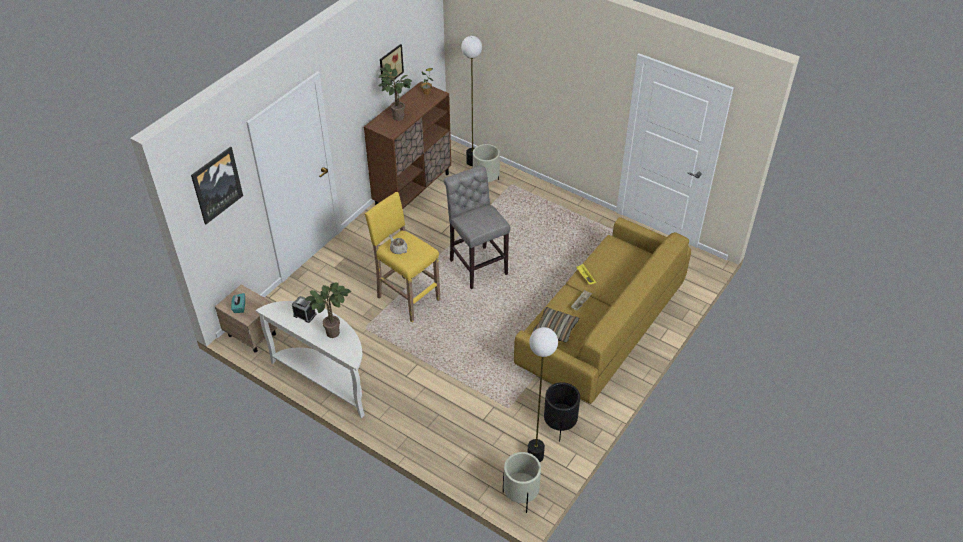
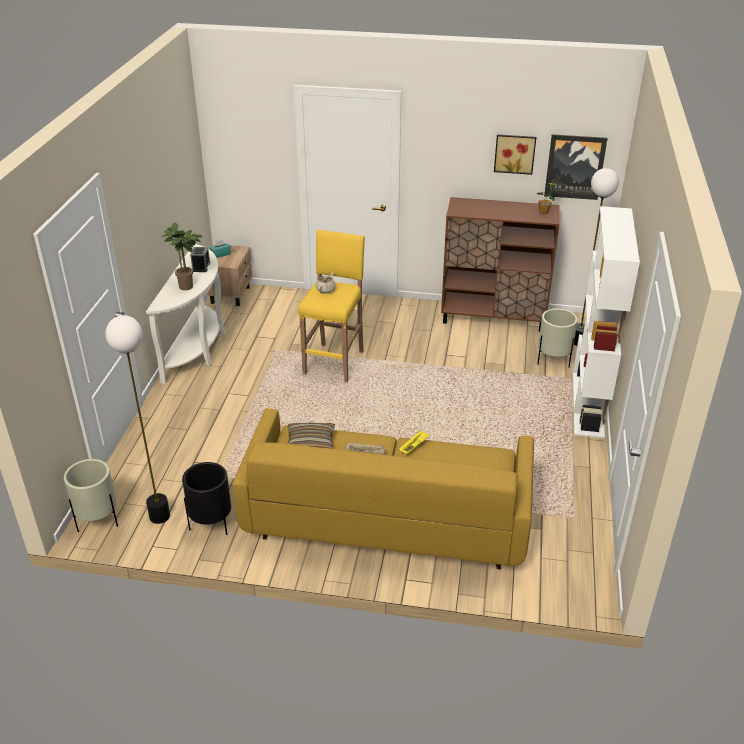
camera: 65 degrees right, 10 degrees down
(216, 185) = (244, 124): picture -> picture (575, 166)
(396, 117) = (483, 208): potted plant -> none
(476, 265) = (417, 392): grey stool -> none
(543, 189) = (588, 404): none -> white bookcase

